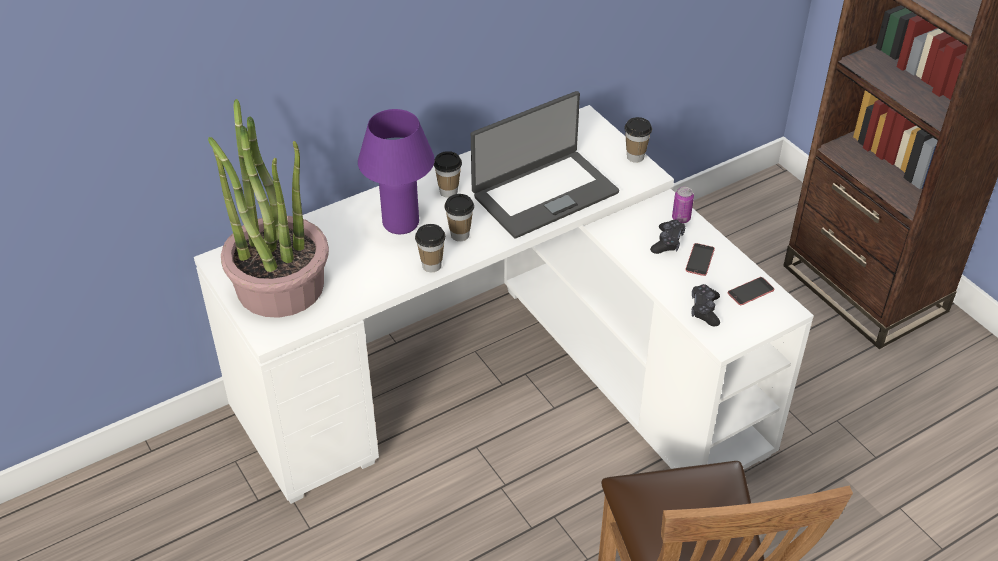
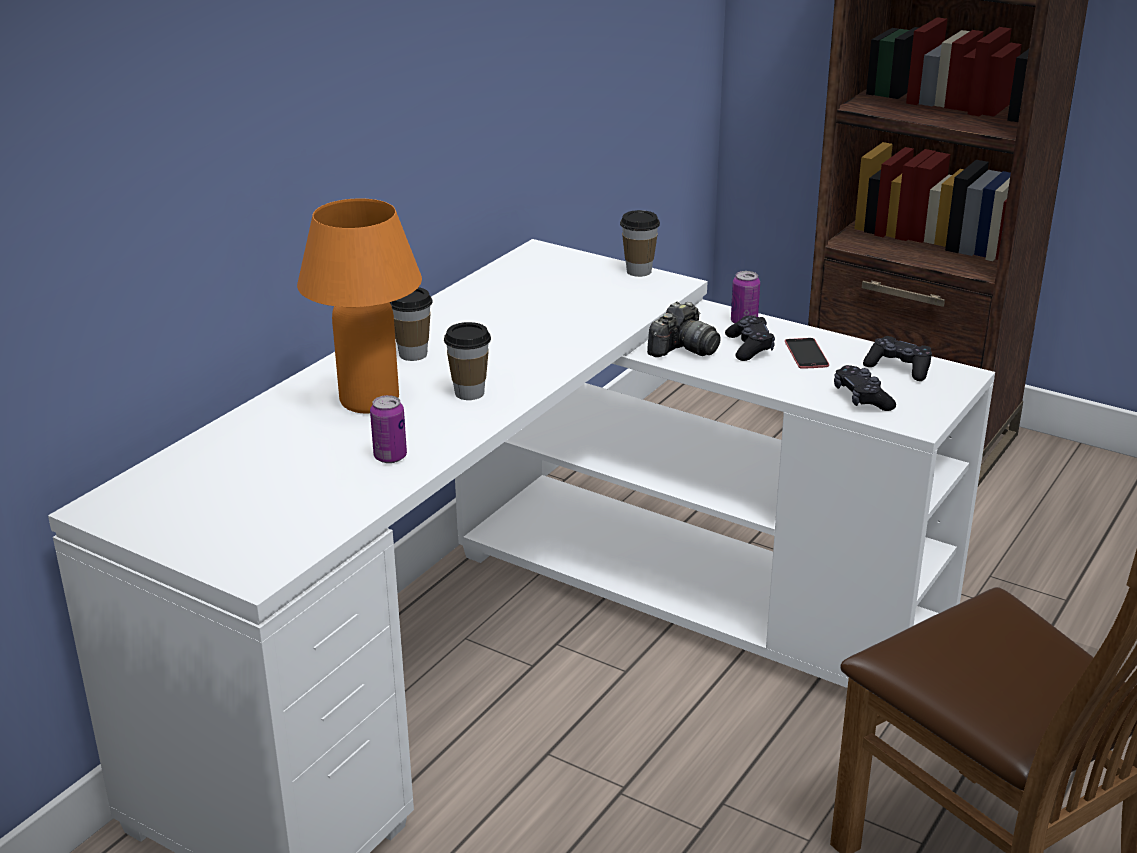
camera: 25 degrees left, 15 degrees down
(280, 285) = (229, 512): potted plant -> none
(385, 272) = (390, 457): none -> can
(400, 223) = (369, 401): purple table lamp -> orange table lamp
(431, 265) = (456, 433): cup -> none
(544, 193) = (550, 328): laptop -> none
(624, 231) = (683, 349): none -> camera
(750, 291) = (899, 368): phone -> black game controller

